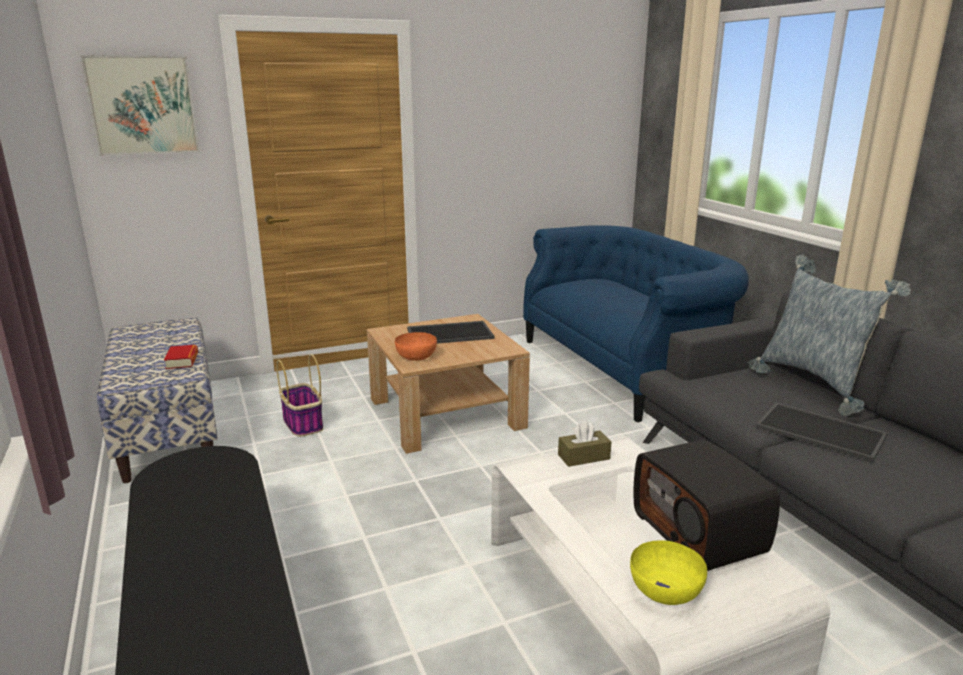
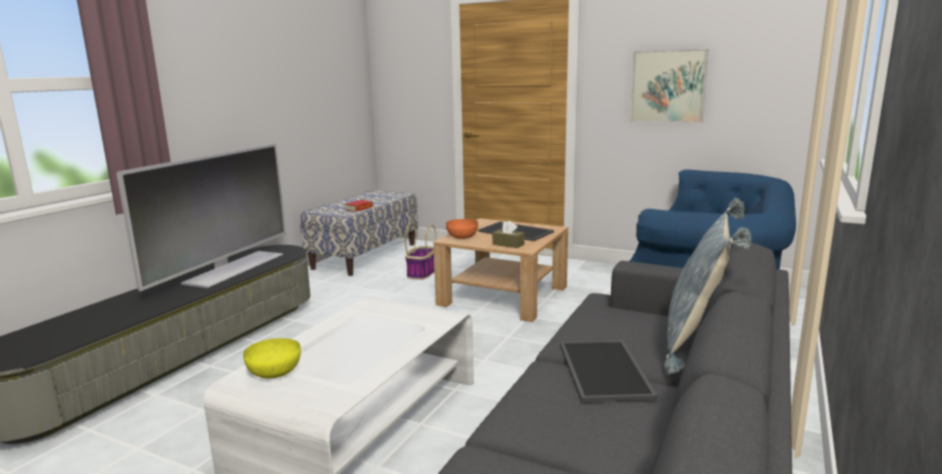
camera: 50 degrees right, 5 degrees down
(142, 105) = (406, 55): picture -> picture (668, 86)
(203, 521) = (233, 268): none -> television
(583, 457) = (413, 311): brown tissue box -> brown tissue box (508, 244)
(700, 532) = (360, 366): radio -> none

